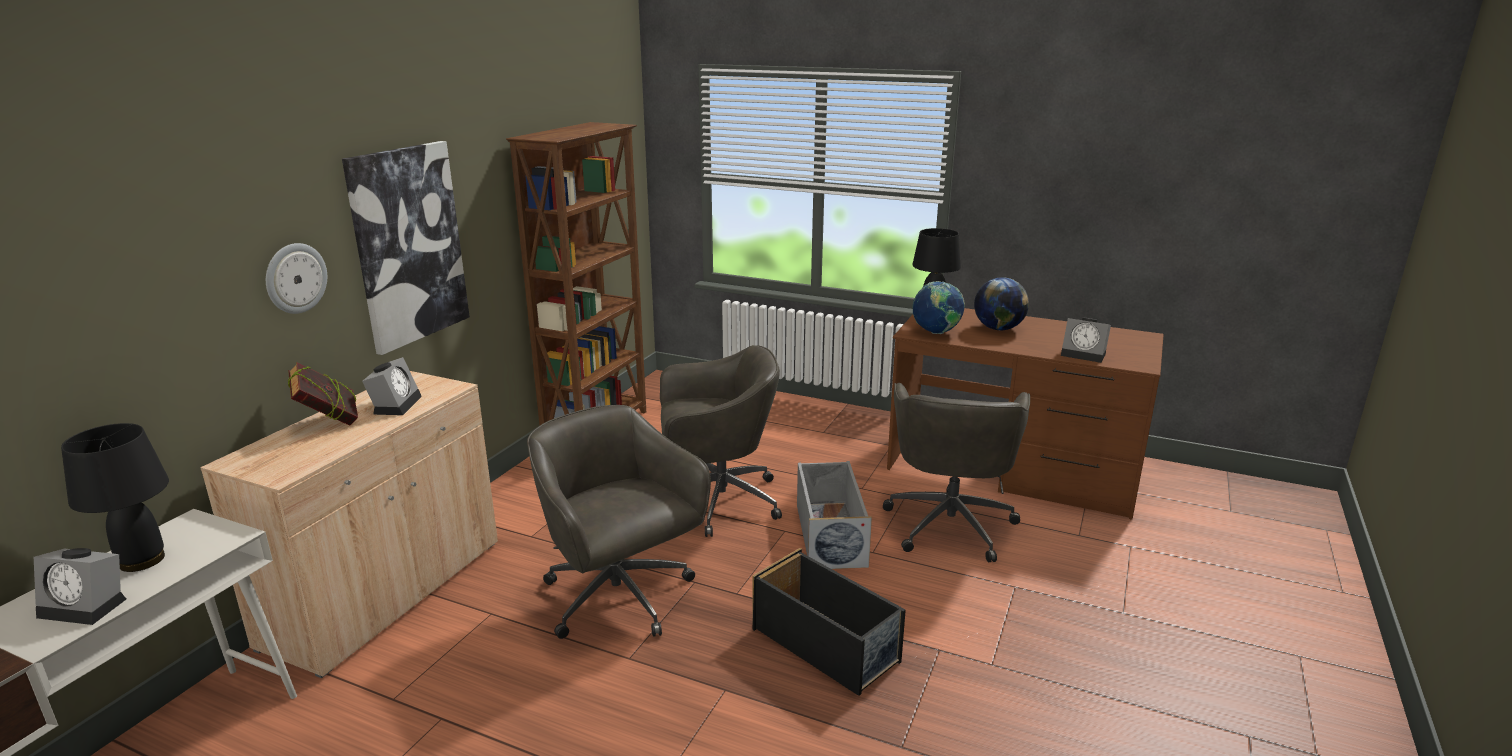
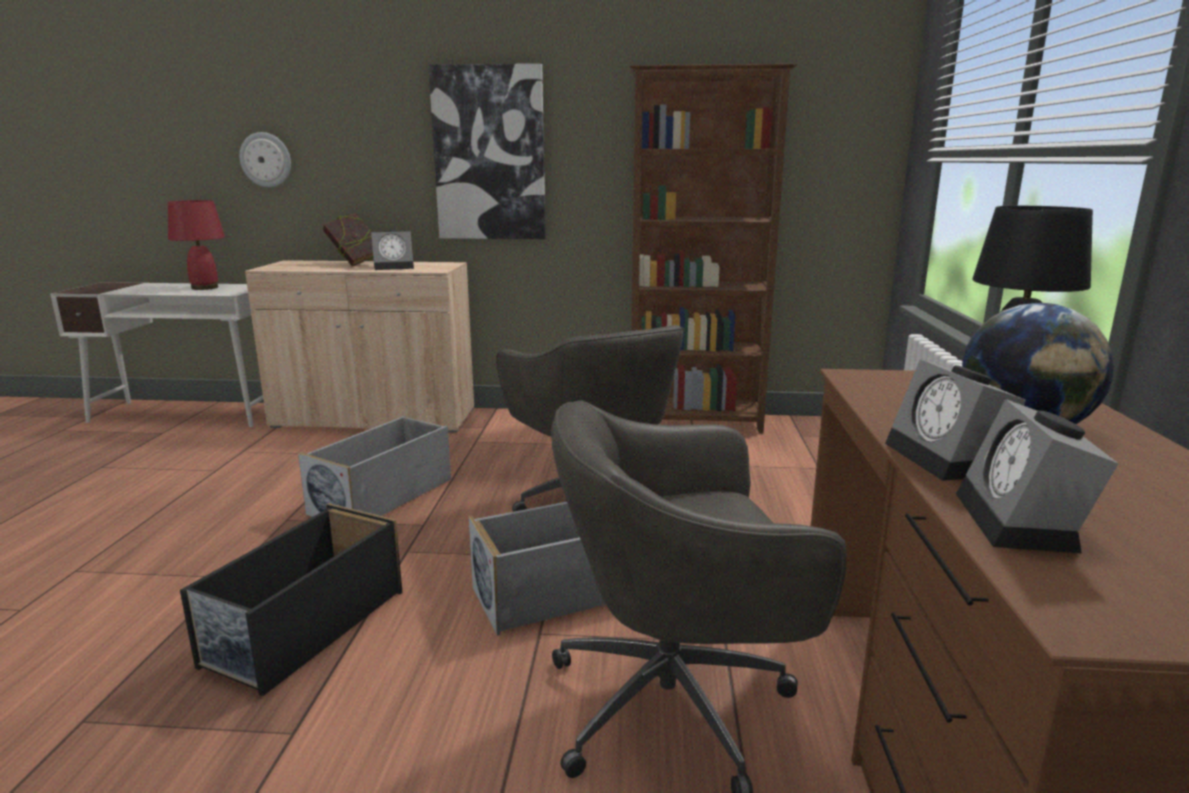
camera: 70 degrees right, 5 degrees down
(87, 606) = (154, 290): alarm clock -> alarm clock (948, 459)
(142, 560) = (205, 288): black table lamp -> red table lamp
(295, 278) = (376, 153): wall clock -> wall clock (266, 160)
(620, 599) = (383, 496): grey office chair -> grey storage box
(936, 333) = (889, 389): globe -> none

